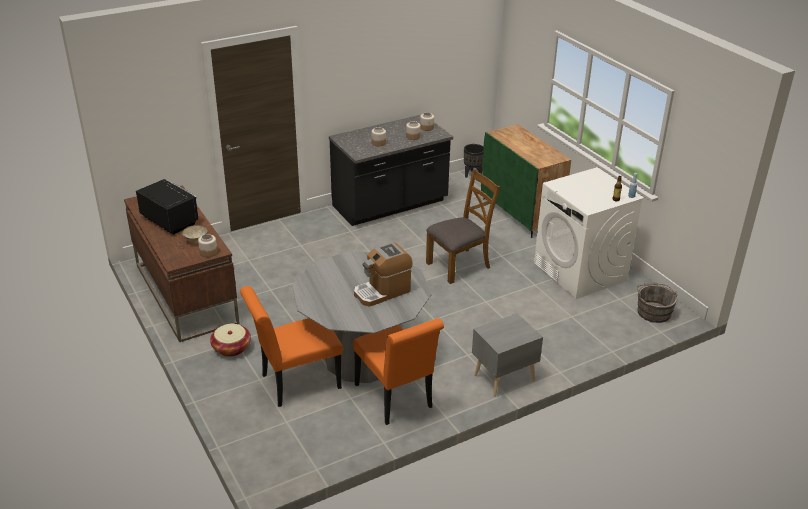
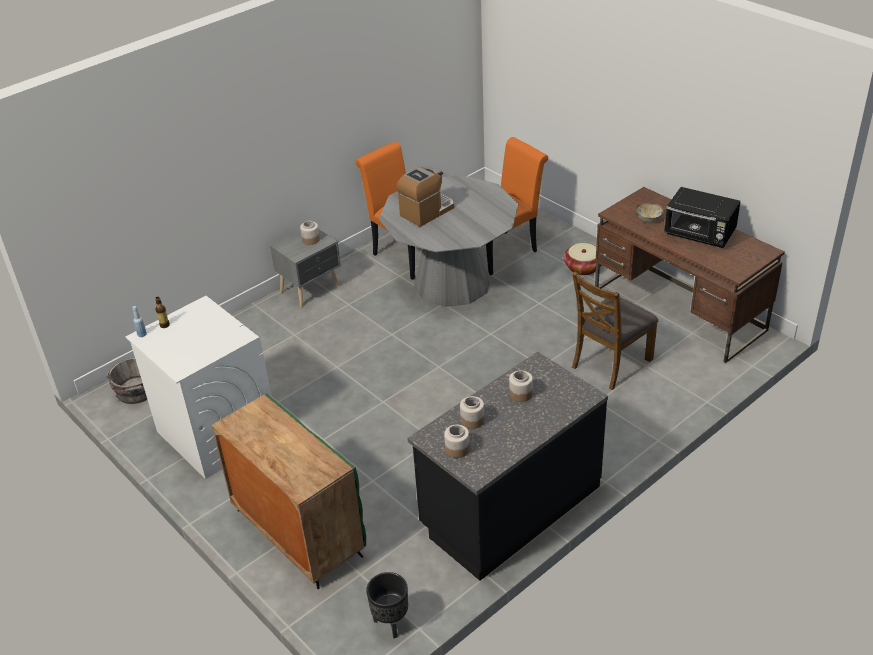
camera: 170 degrees right, 5 degrees up
(208, 252) = (622, 210): jar -> jar (310, 240)
(459, 265) = (377, 412): brown chair -> brown chair (611, 363)

